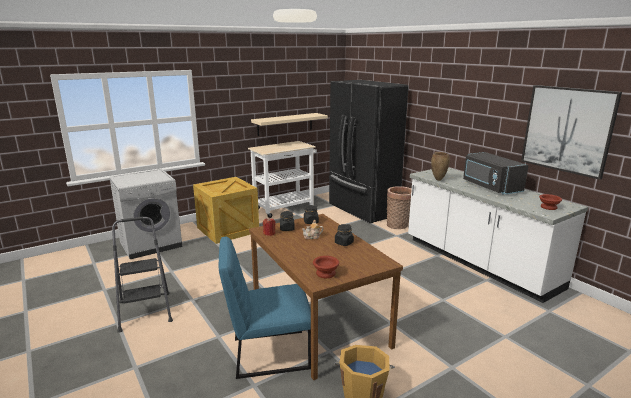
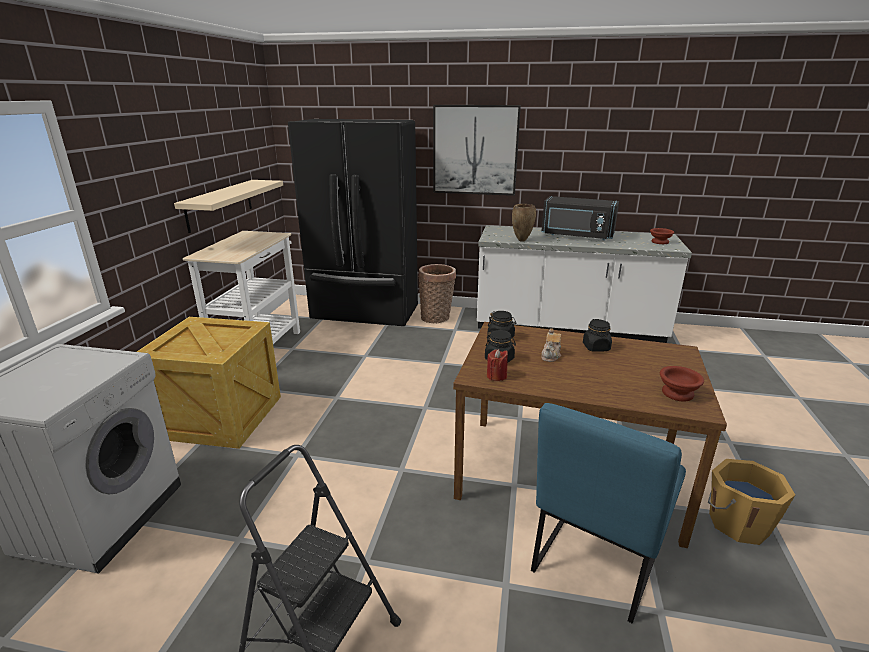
camera: 45 degrees left, 5 degrees up
(567, 130) = (648, 155): picture -> picture (475, 150)

